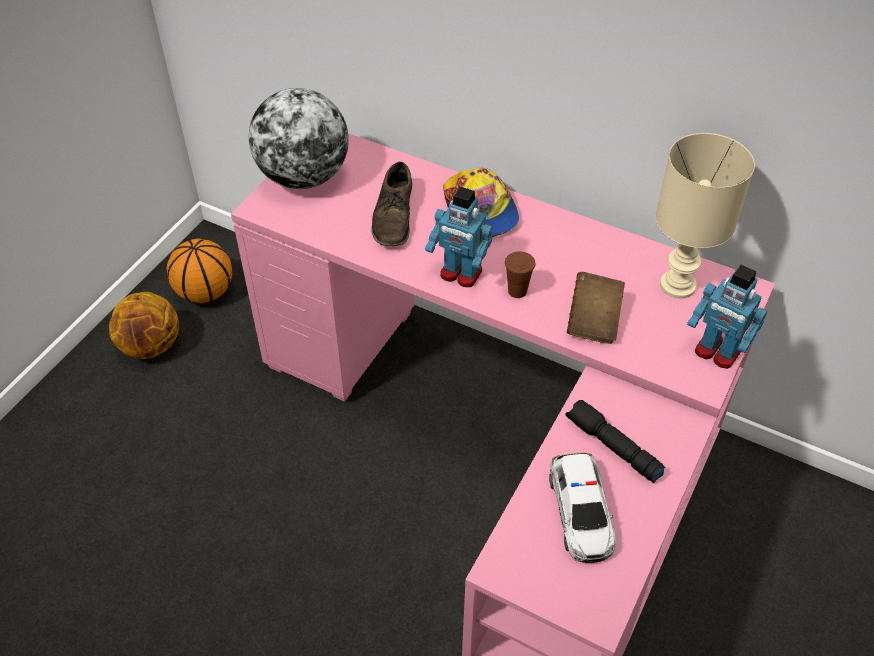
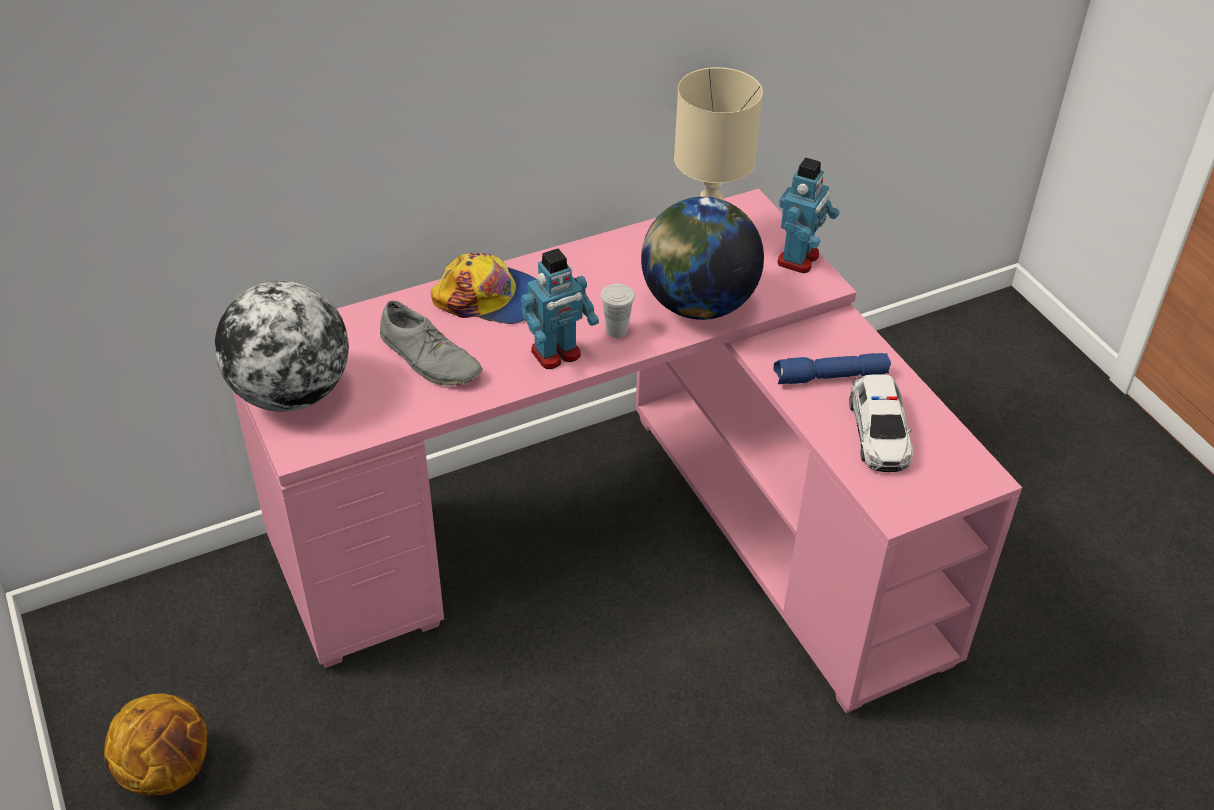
camera: 55 degrees left, 5 degrees down
(205, 292) = (142, 672): basketball -> none
(394, 217) = (430, 358): brown shoe -> grey shoe
(517, 291) = (616, 330): brown cup -> white cup
(580, 512) = (879, 432): toy car -> toy car turned 60 degrees clockwise
(593, 320) = (697, 304): brown book -> globe
(612, 447) = (829, 377): black flashlight -> blue flashlight
(717, 352) = (799, 259): toy robot -> toy robot turned 45 degrees counterclockwise

